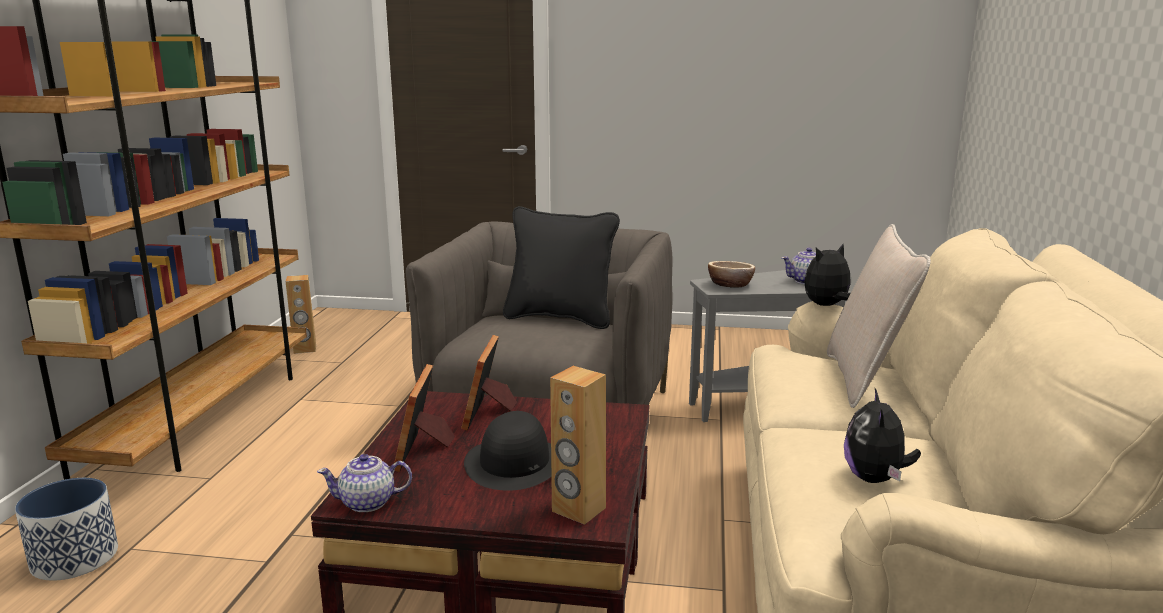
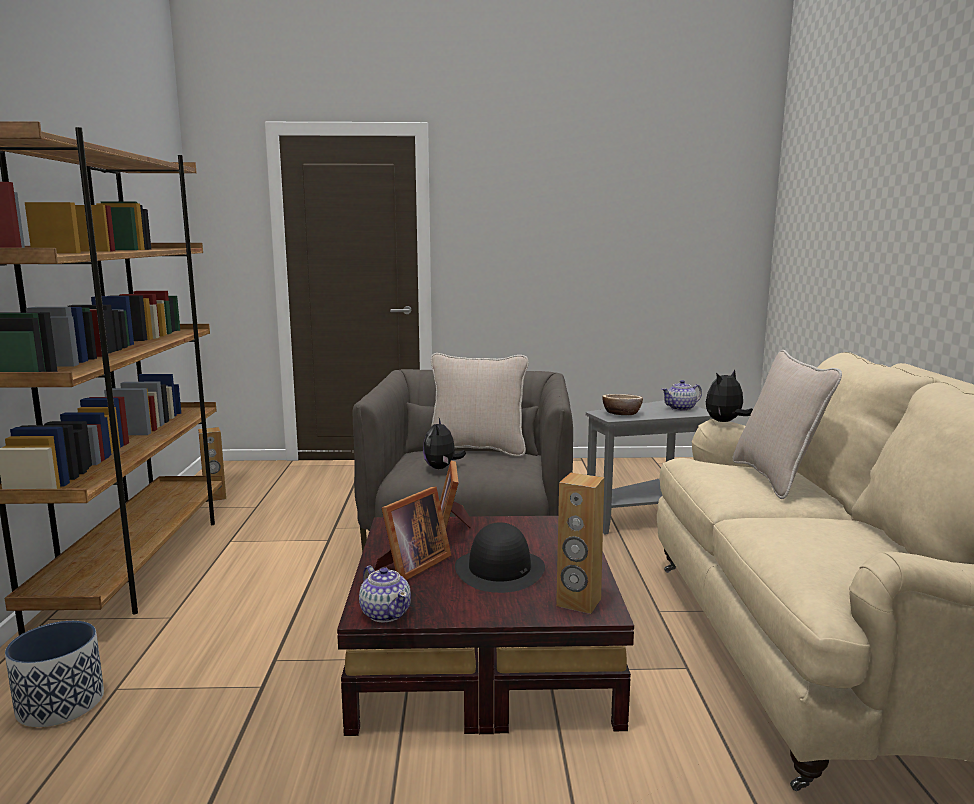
camera: 10 degrees left, 5 degrees down
(368, 503) = (385, 613): teapot -> teapot turned 105 degrees counterclockwise
(423, 450) = (411, 566): picture frame -> picture frame turned 135 degrees counterclockwise
(560, 318) = (477, 450): black pillow -> beige pillow
(875, 479) = (838, 550): plush toy -> plush toy (441, 468)

